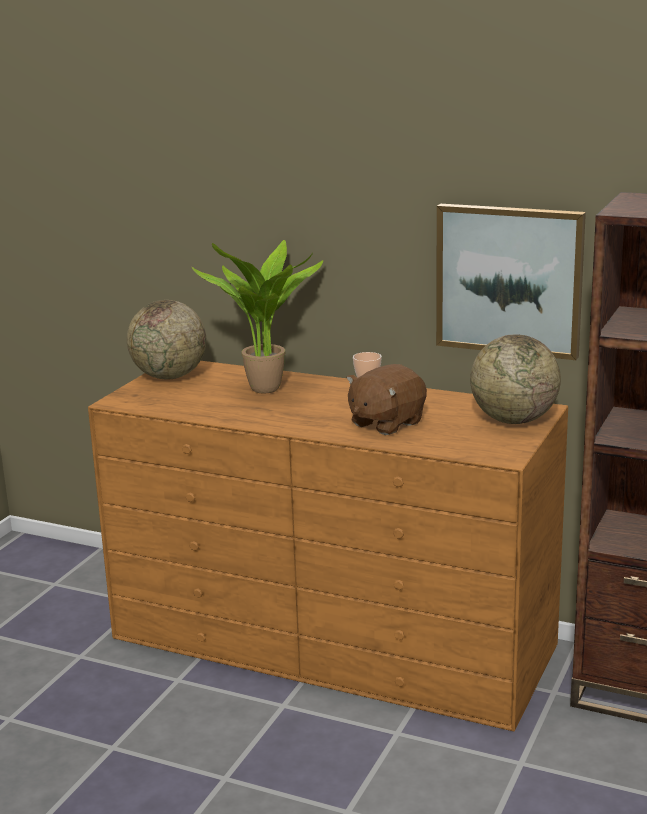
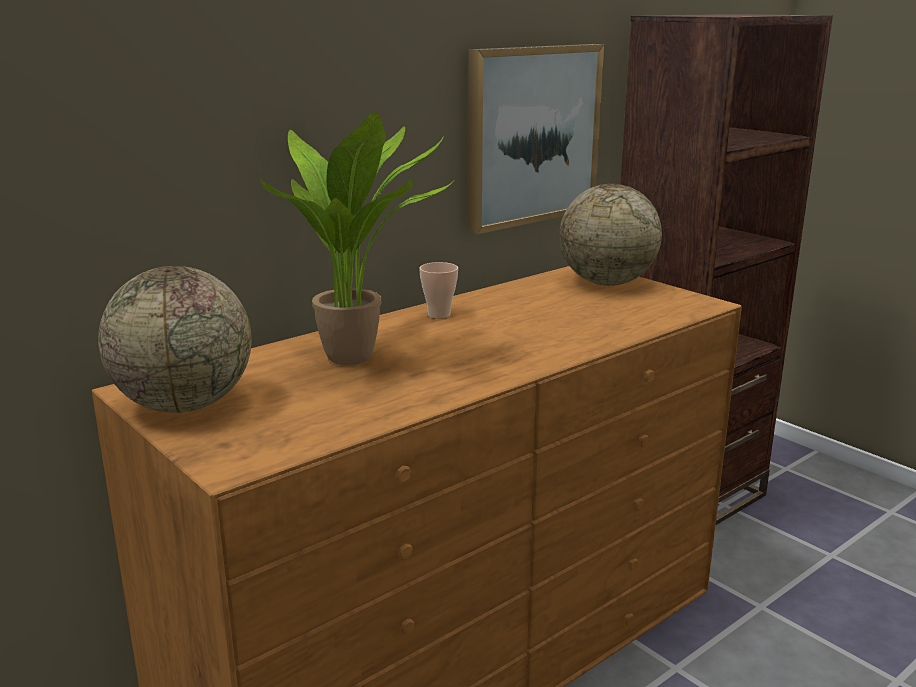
camera: 65 degrees left, 0 degrees up
(385, 423) = (555, 326): brown plush toy -> none

